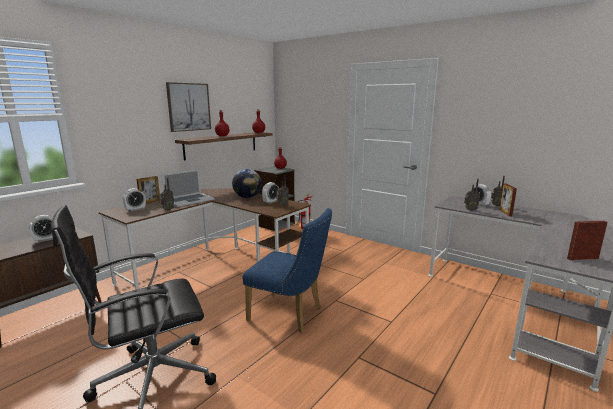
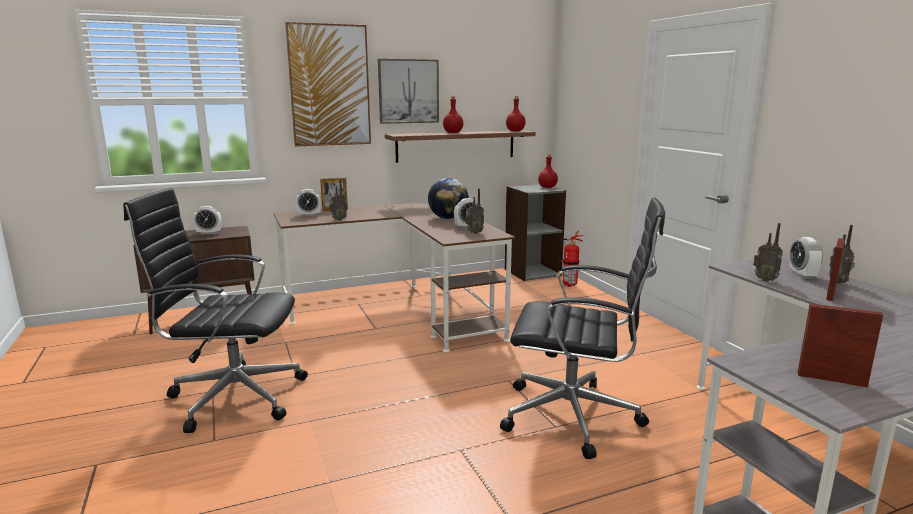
camera: 30 degrees right, 0 degrees up
(131, 103) = (329, 86): none -> picture
(189, 200) = (377, 212): laptop -> none
(290, 315) = (430, 381): blue chair -> none
(394, 312) = (575, 417): none -> black office chair

